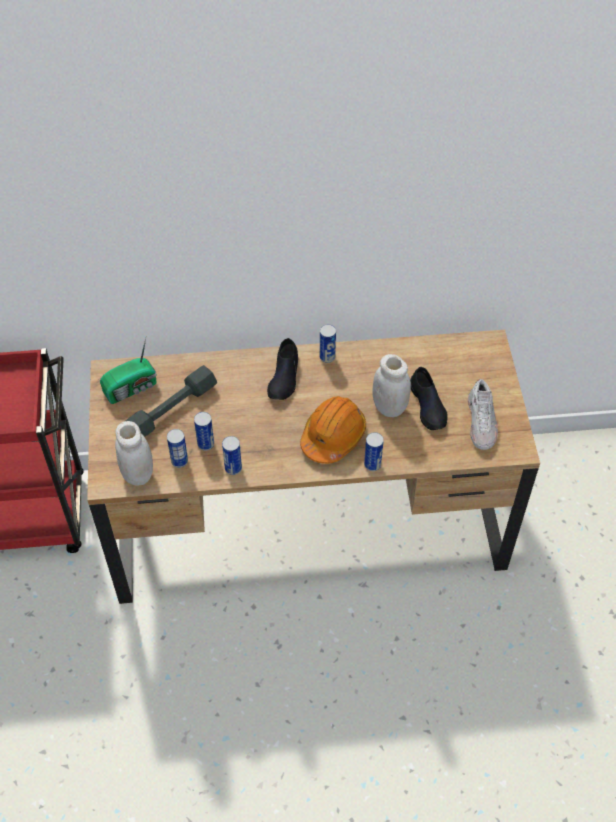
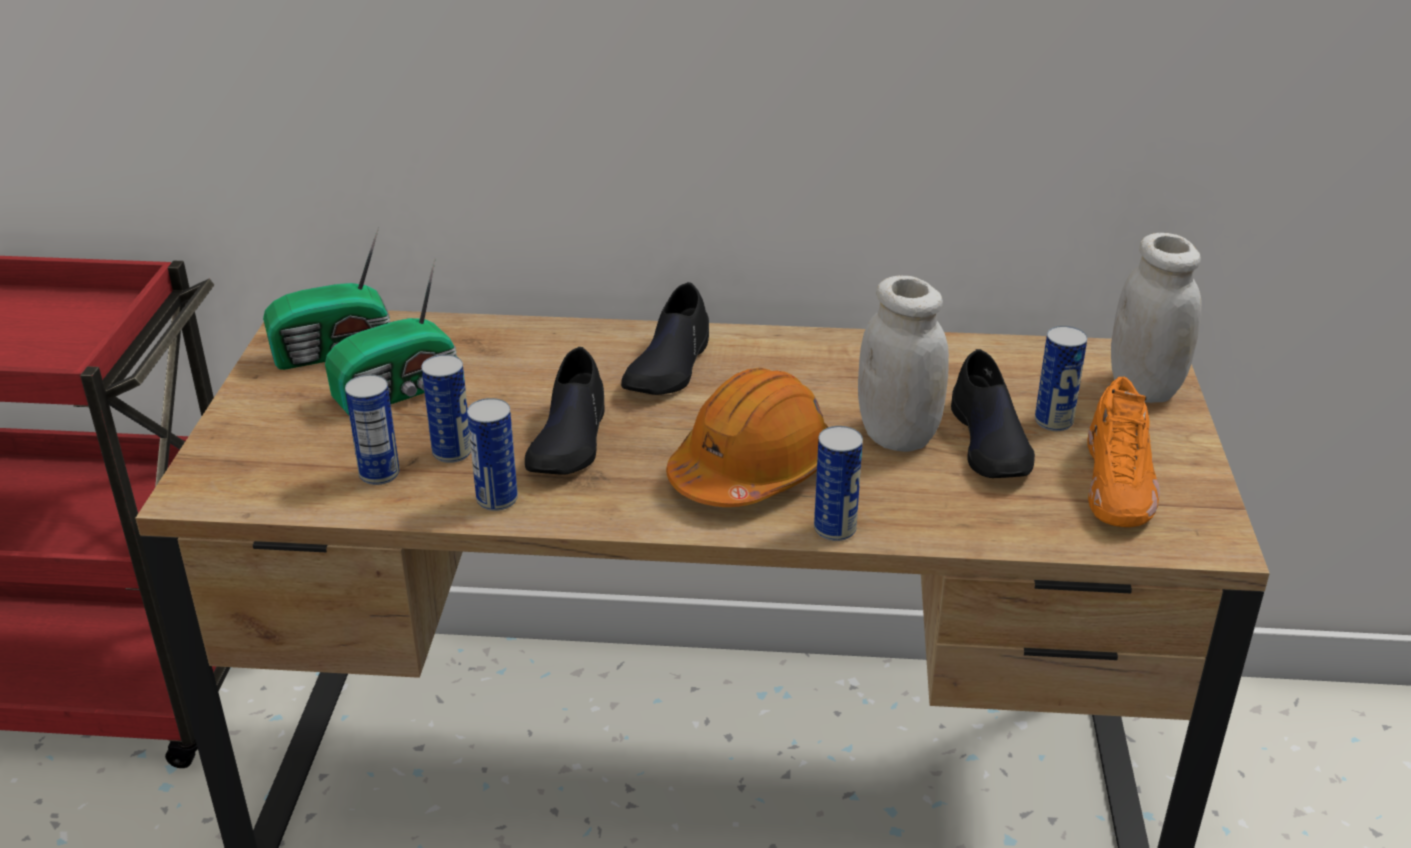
camera: 10 degrees right, 20 degrees down
(138, 474) = (274, 486): white jar -> white jar (1144, 388)
(170, 410) = (400, 391): grey dumbbell -> radio
(253, 429) = (569, 439): none -> black shoe
(327, 357) = (773, 345): can -> can (1053, 421)
(481, 423) = (1118, 484): white shoe -> orange shoe

